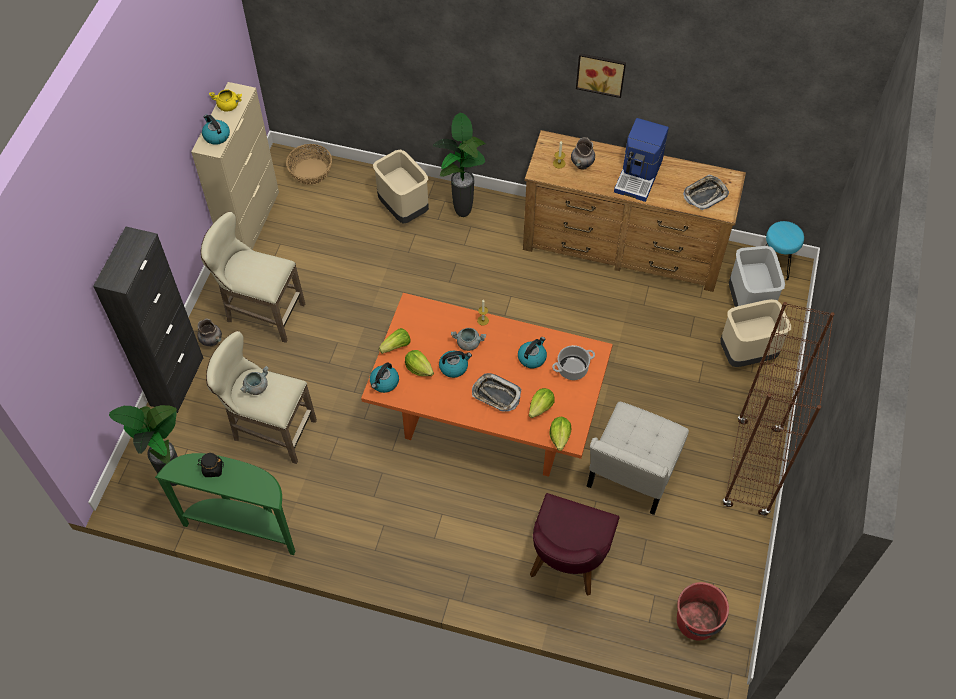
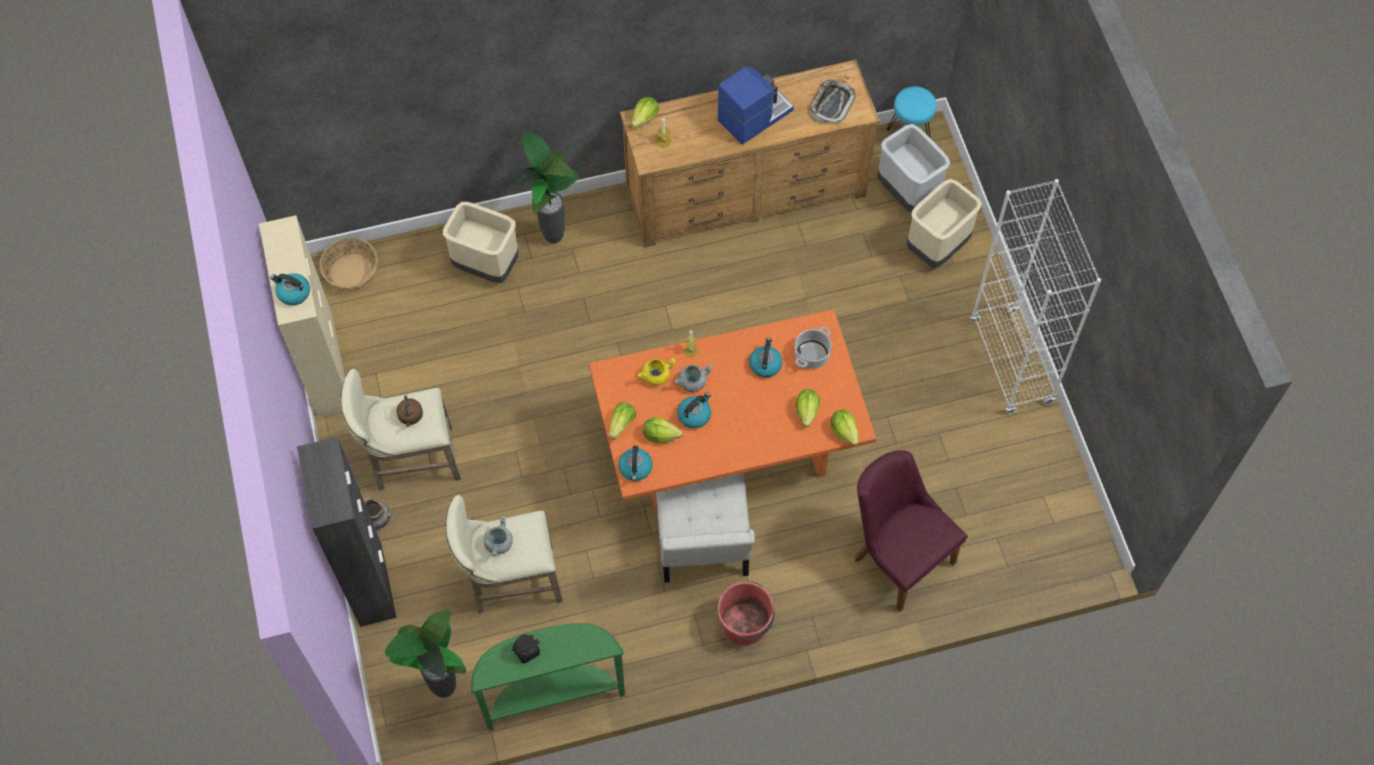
camera: 30 degrees left, 5 degrees up
(228, 106) = (281, 251): yellow cooking pot -> yellow cooking pot (656, 376)
(259, 270) = (410, 417): none -> brown kettle
(496, 394) = (755, 421): tray -> none
(556, 142) = (645, 118): none -> lettuce
(565, 565) = (897, 555): purple chair -> purple chair turned 150 degrees clockwise
(582, 165) = (688, 131): grey vase -> none
(601, 73) = (678, 28): picture -> none
(630, 475) = (902, 431): white chair -> white chair (702, 546)
(639, 176) = (754, 115): coffee machine -> coffee machine turned 120 degrees counterclockwise
(697, 621) = (1050, 541): red bucket -> red bucket (745, 624)
(752, 468) = (1011, 362): brown bookcase -> white bookcase

